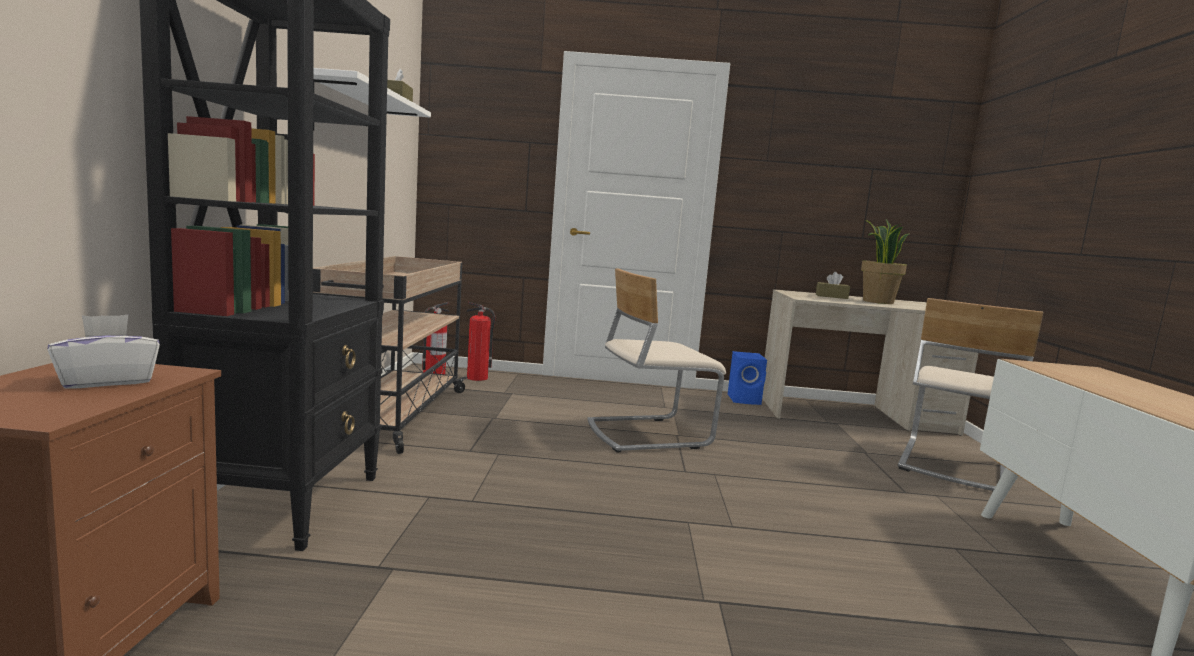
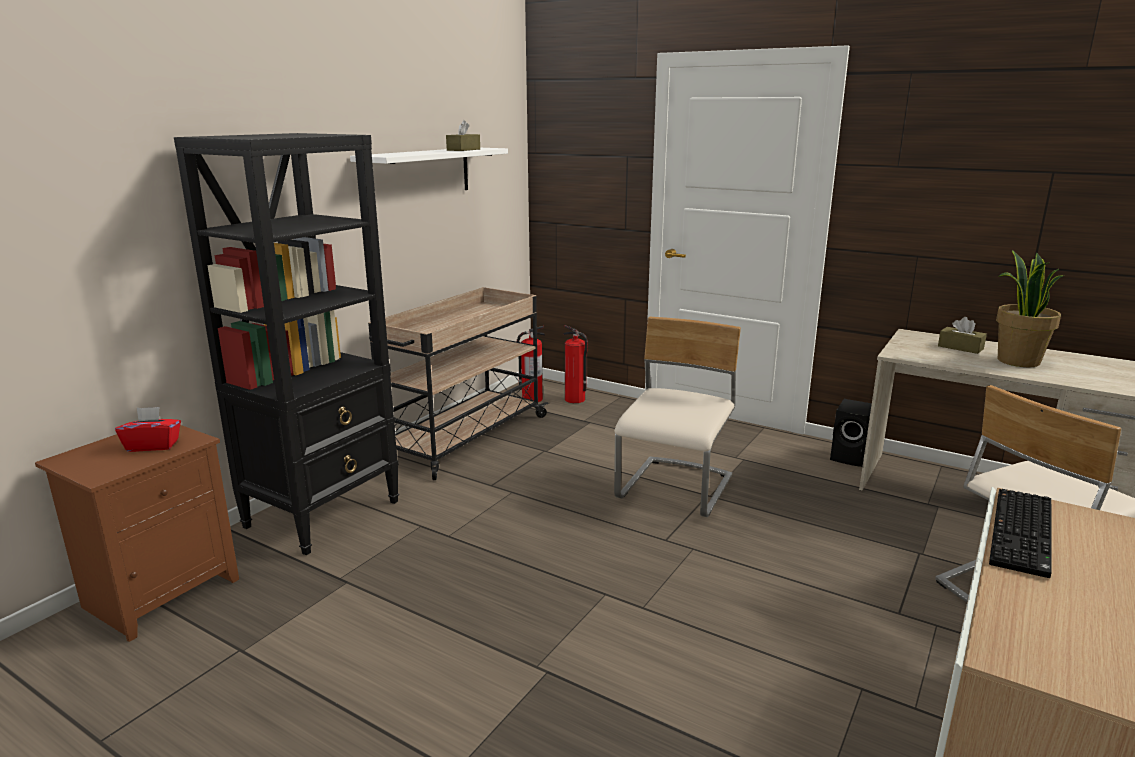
camera: 30 degrees right, 10 degrees up
(108, 381) = (153, 446): white tissue box -> red tissue box
(647, 434) = (676, 489): beige chair -> beige chair turned 105 degrees clockwise
(745, 399) = (852, 457): blue speaker -> black speaker
(1073, 377) = (1024, 534): none -> keyboard

